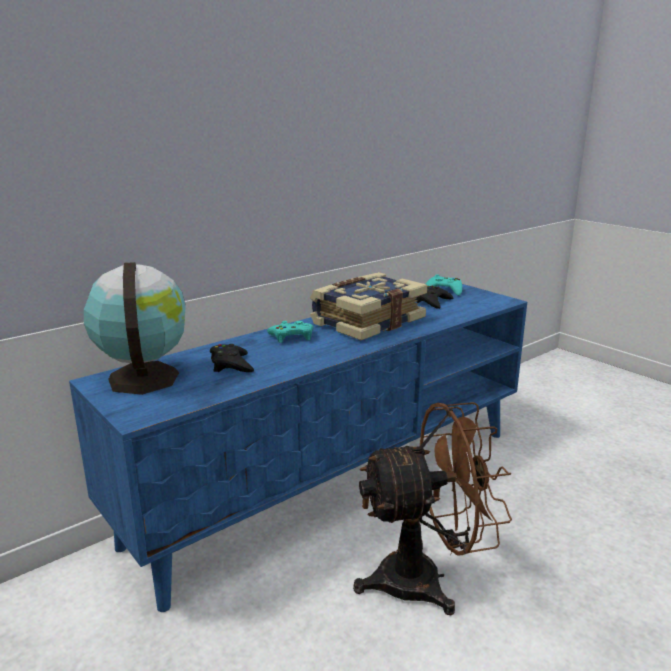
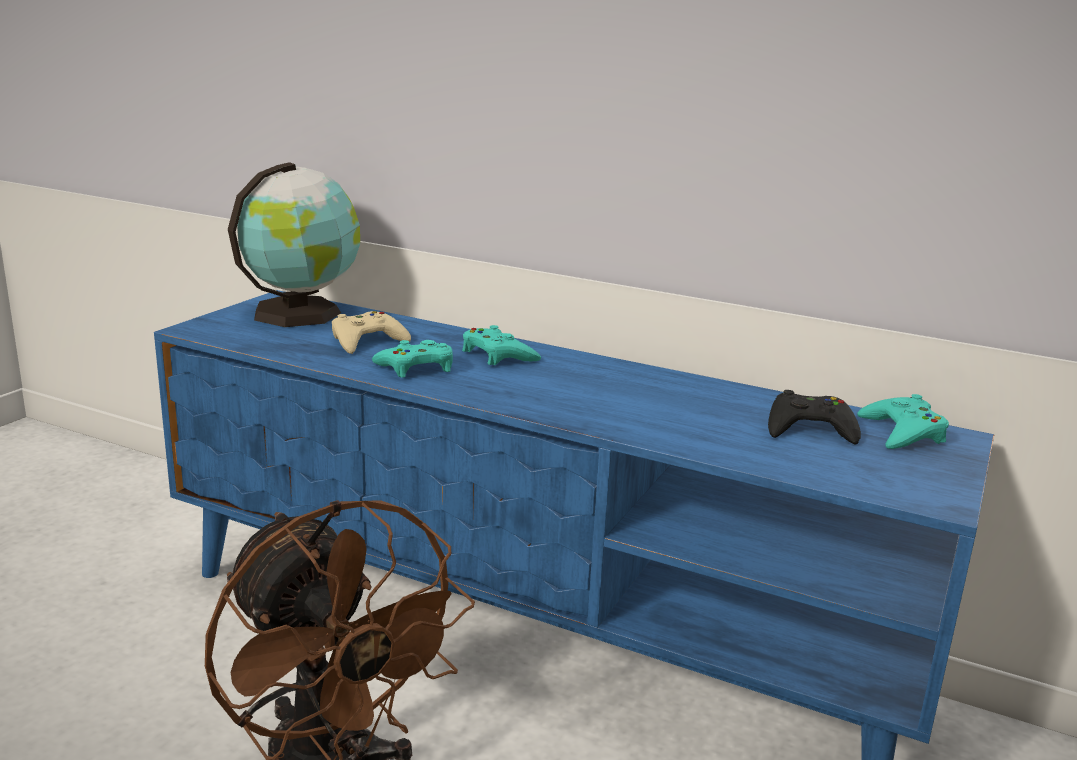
camera: 65 degrees right, 0 degrees up
(231, 364) = (367, 341): black game controller -> beige game controller
(294, 358) = (417, 367): none -> turquoise game controller
(366, 321) = (623, 390): book -> none

